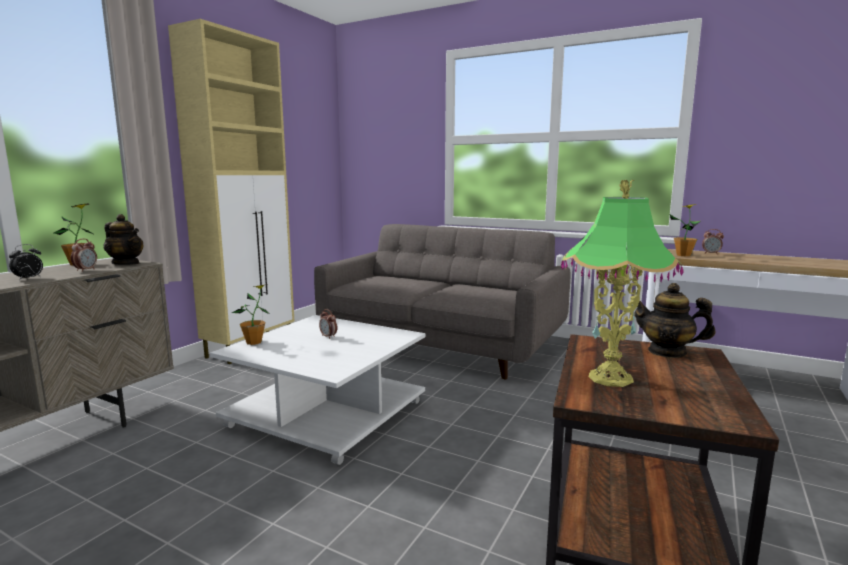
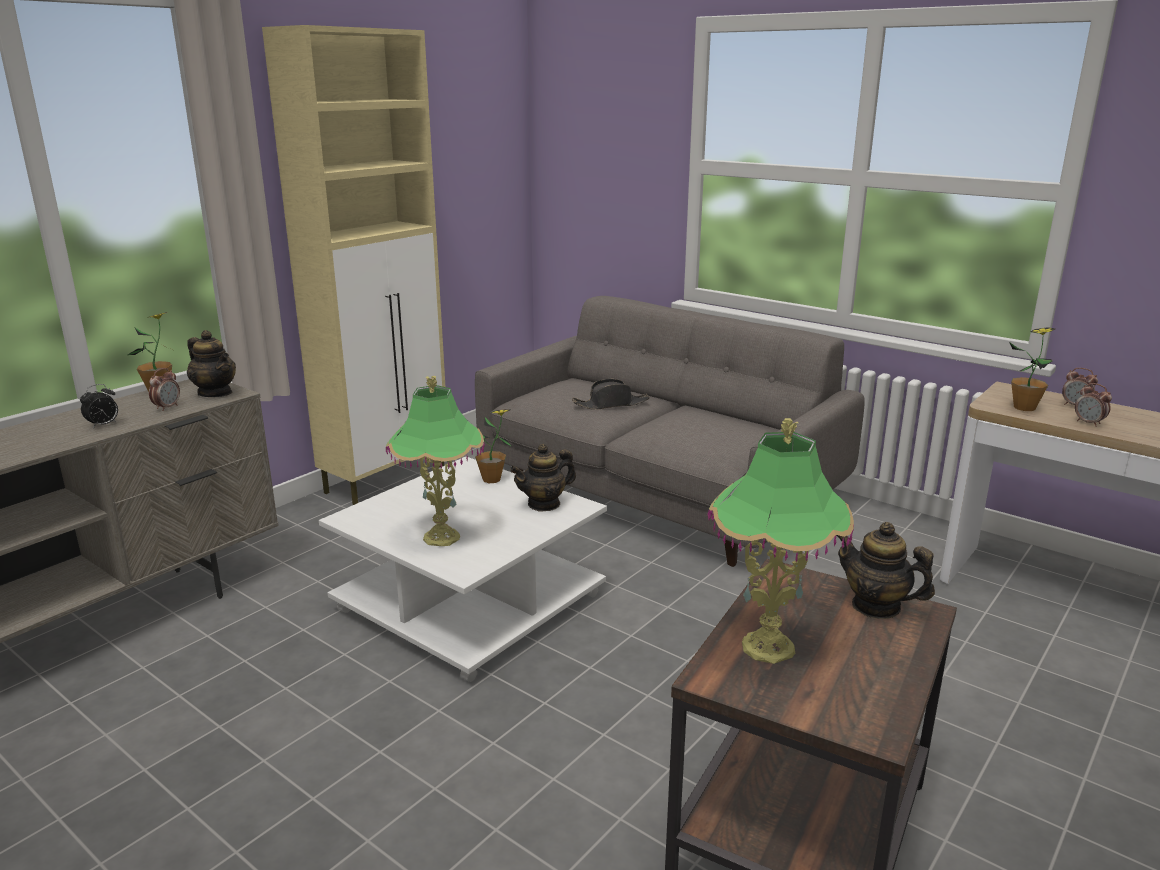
camera: 10 degrees right, 10 degrees up
(254, 342) = (375, 506): potted plant -> potted plant (491, 479)
(309, 356) = (441, 538): none -> table lamp
(328, 337) = (473, 503): alarm clock -> alarm clock (1089, 423)
(380, 334) = (544, 504): none -> teapot
(408, 283) = (611, 404): none -> black hat

